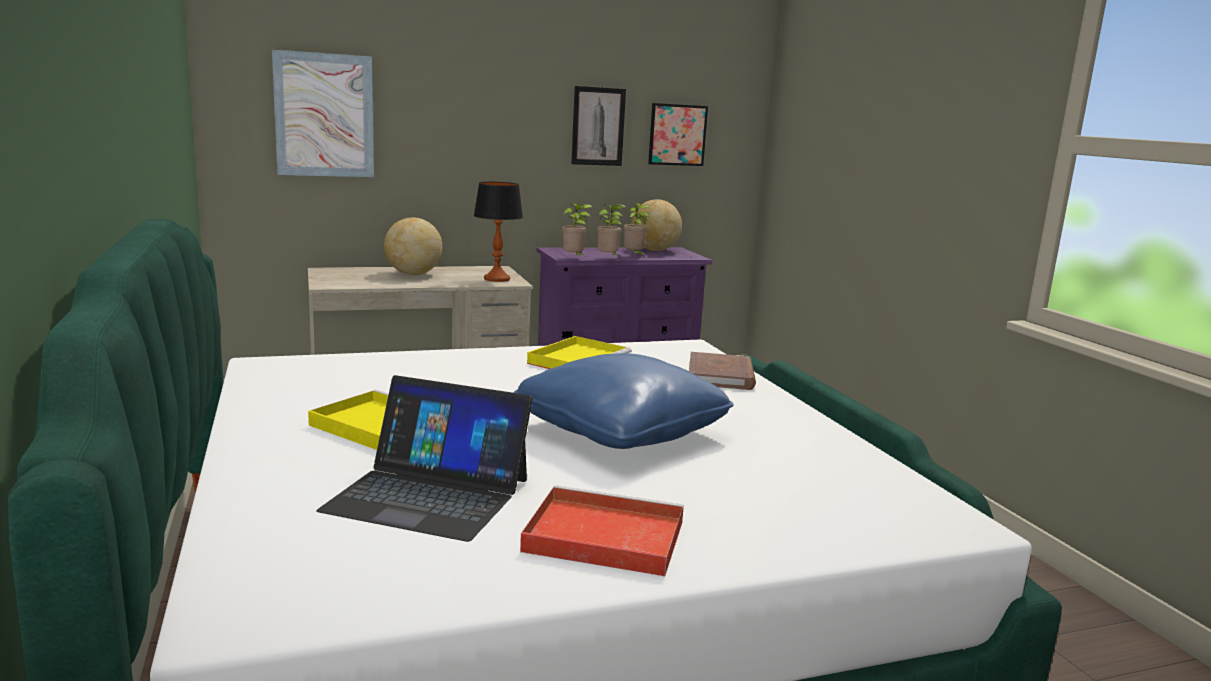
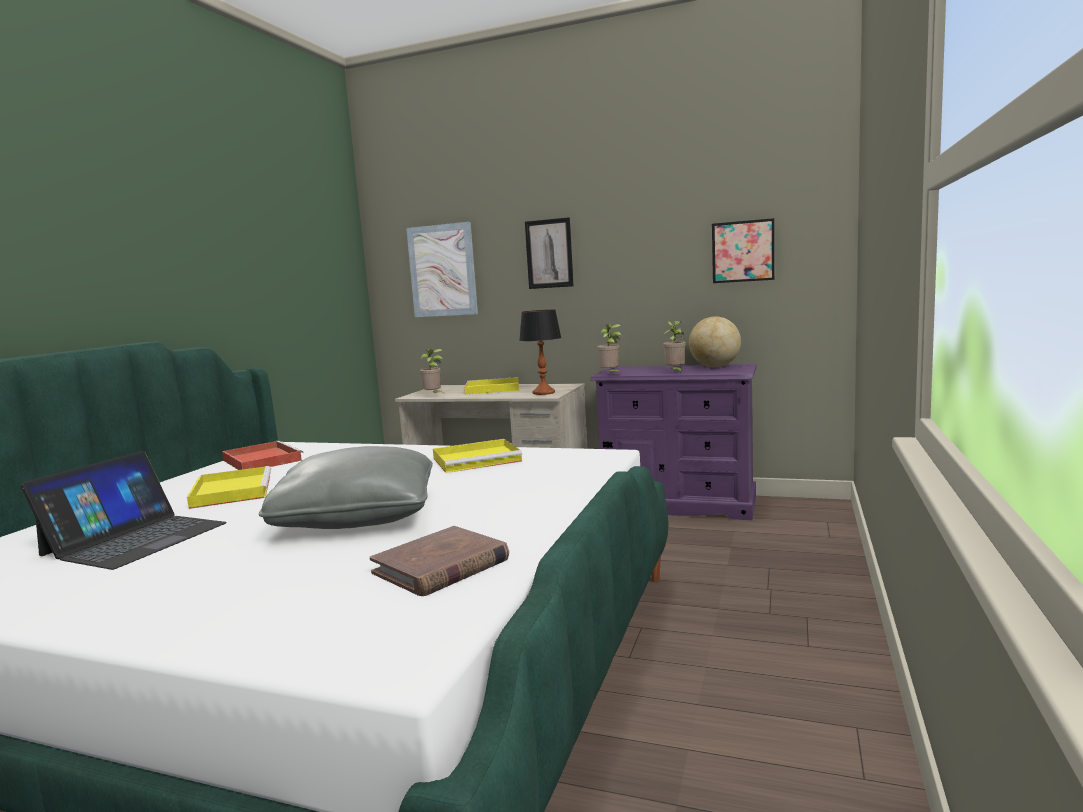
camera: 40 degrees right, 5 degrees down
(413, 274) = (491, 389): globe -> yellow tray
(429, 494) = (135, 539): laptop -> laptop turned 120 degrees counterclockwise
(598, 126) = (658, 253): picture -> picture (549, 253)
(601, 536) = (133, 590): red tray -> red tray (261, 460)
(609, 259) = (643, 374): potted plant -> potted plant (434, 395)
(620, 431) = (358, 516): blue pillow -> grey pillow
(721, 376) = (564, 482): brown book -> brown book (441, 566)

